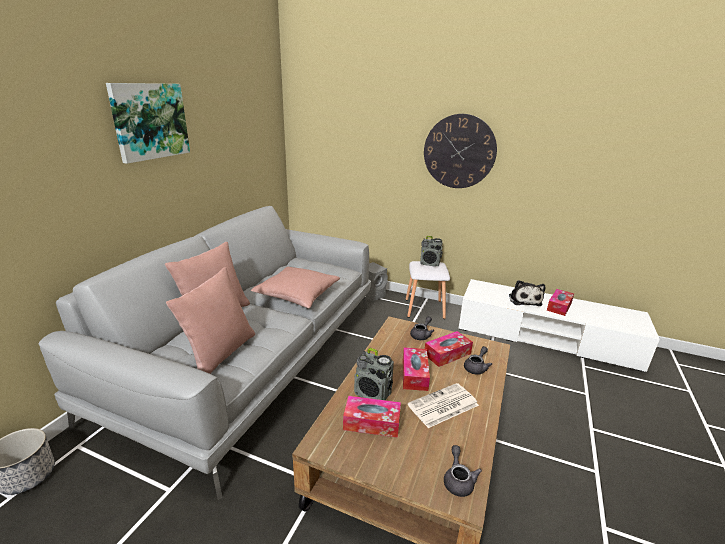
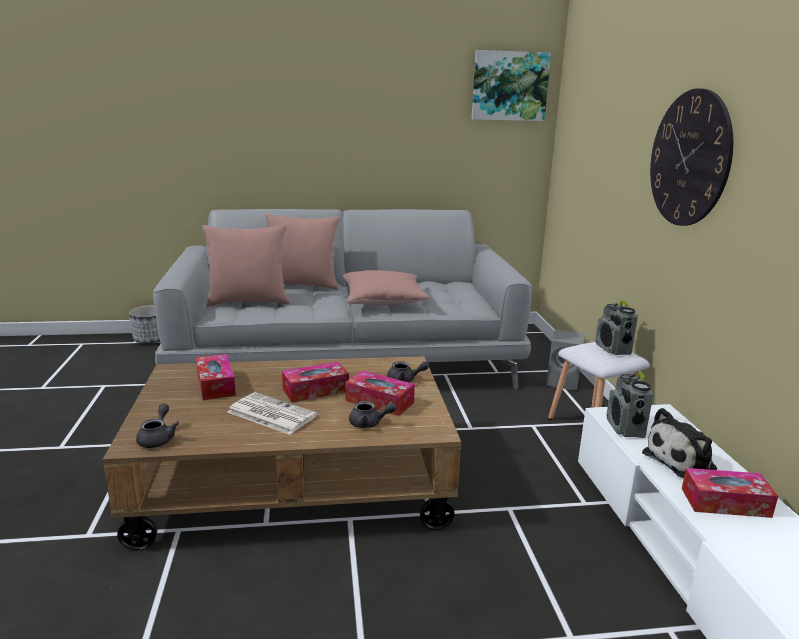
camera: 60 degrees right, 5 degrees down
(150, 121) = (333, 92): picture -> picture (509, 86)
(373, 394) = (260, 377): radio -> radio (625, 428)
(458, 480) = (158, 438): grey teapot -> grey teapot turned 60 degrees counterclockwise

